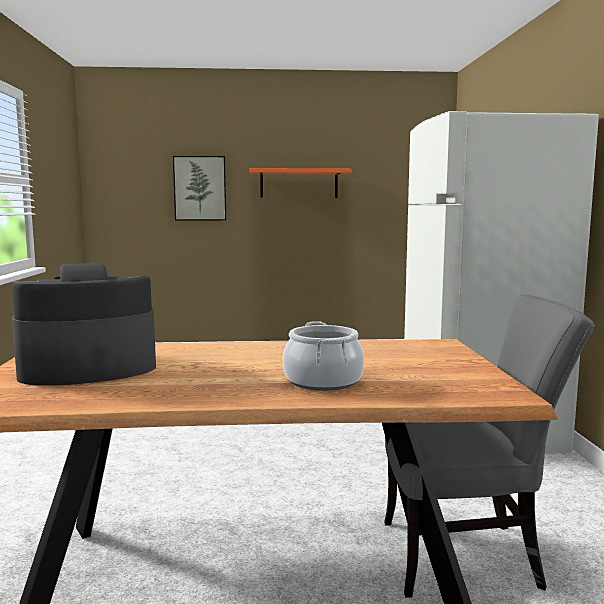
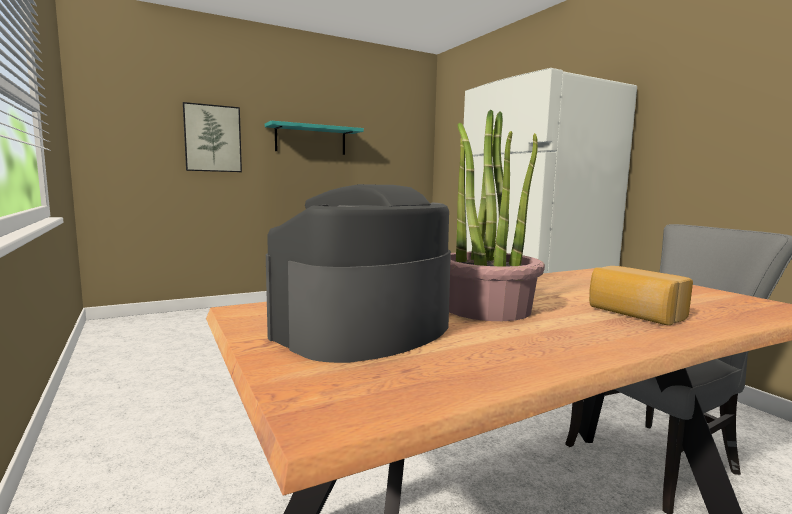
camera: 25 degrees left, 0 degrees up
(213, 364) = (486, 308): none -> potted plant
(299, 184) = (311, 140): orange shelf -> turquoise shelf
(322, 381) = (634, 314): cooking pot -> bread

